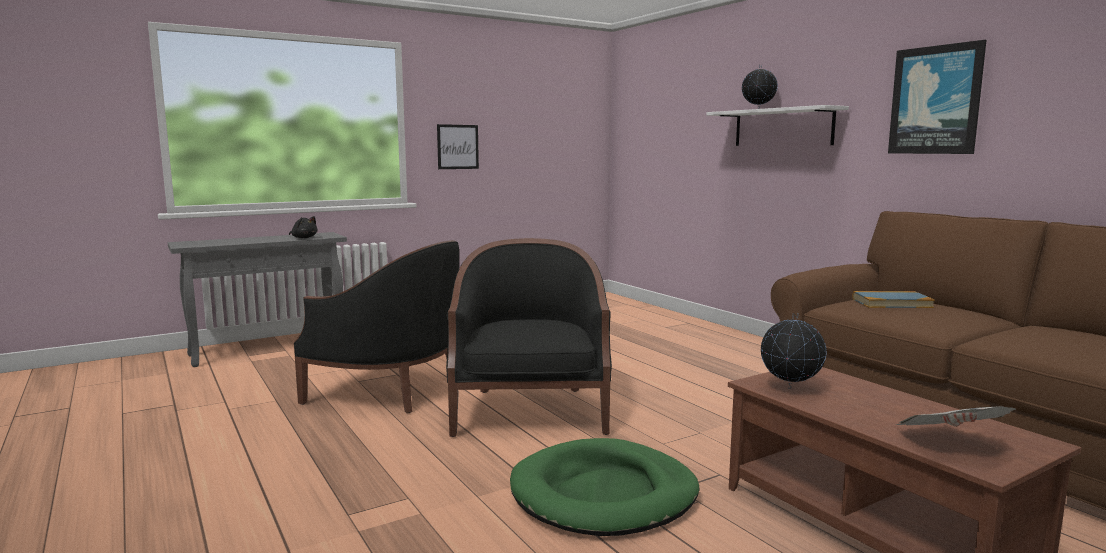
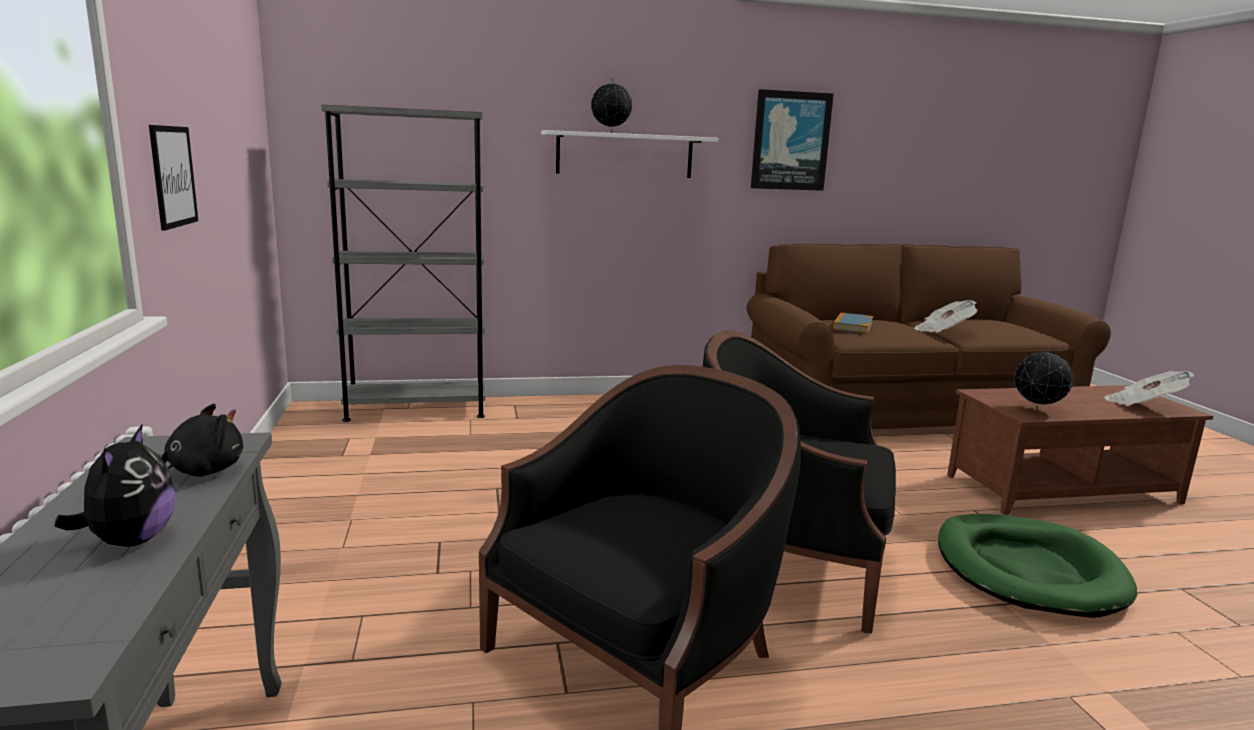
camera: 70 degrees left, 5 degrees up
(251, 241) = (130, 541): none -> plush toy
(638, 309) = (416, 409): none -> grey bookcase
(984, 329) = (943, 331): none -> newspaper

